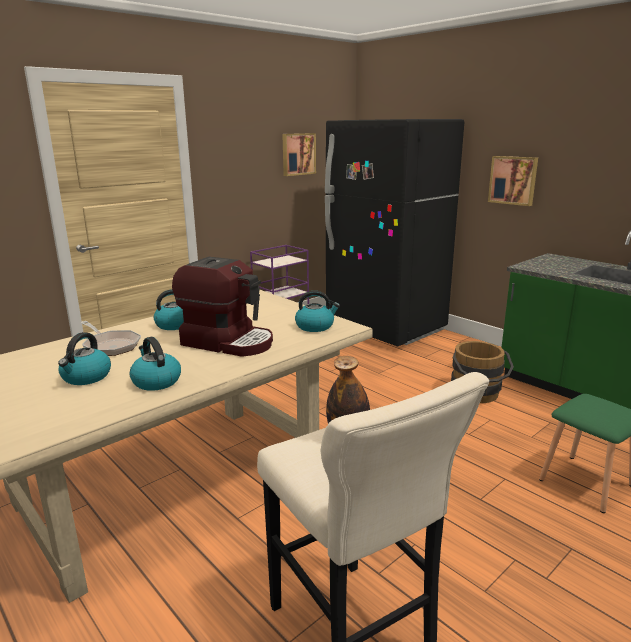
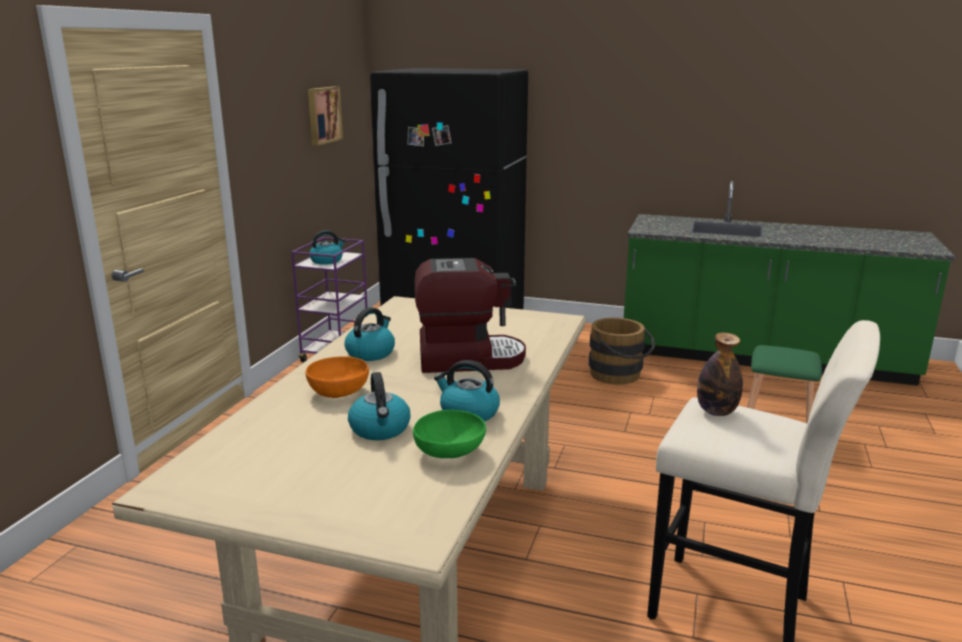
camera: 30 degrees left, 0 degrees up
(92, 406) = (450, 453): none -> green bowl
(110, 346) = (338, 392): frying pan -> orange bowl
(315, 326) = (529, 324): kettle -> kettle (327, 261)
(513, 180) = (592, 137): picture -> none

